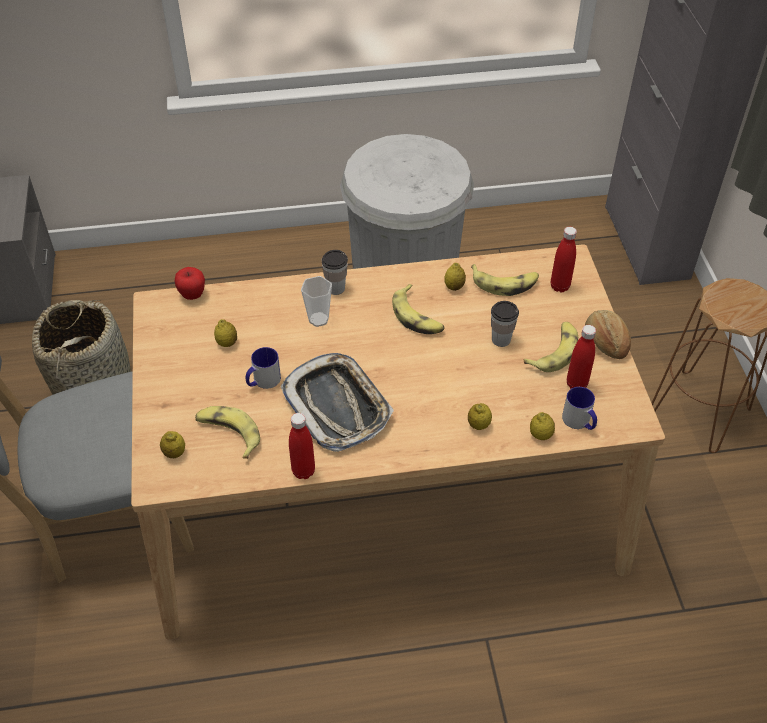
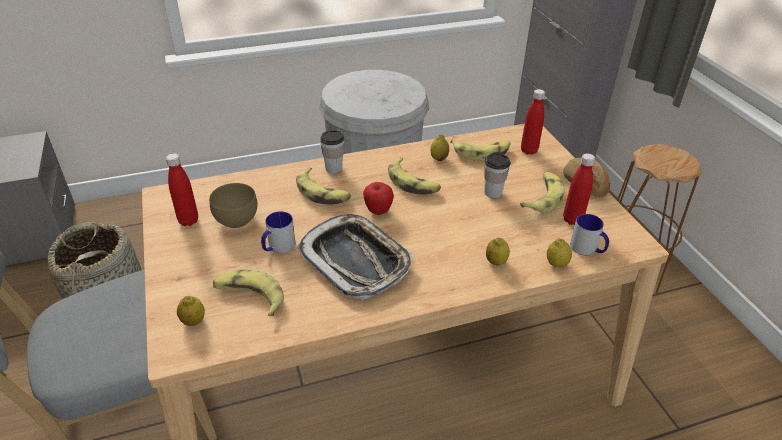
camera: 10 degrees left, 10 degrees down
(192, 295) = (200, 185): apple -> apple (378, 211)
(227, 343) = (238, 219): lemon -> brown bowl
(303, 471) = (333, 322): red bottle -> red bottle (188, 221)
(318, 319) = (323, 193): cup -> banana

